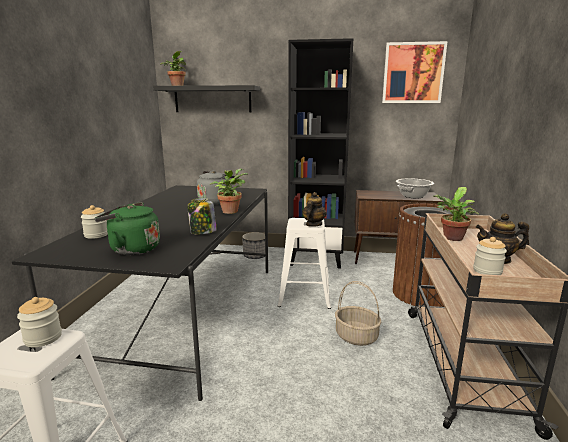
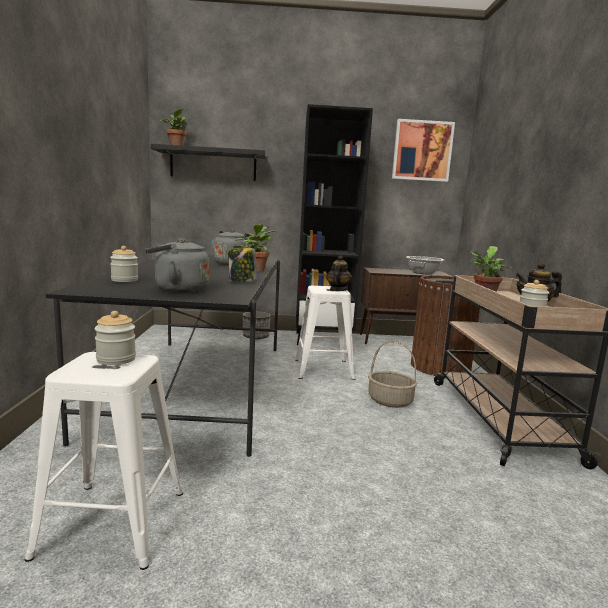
camera: 10 degrees left, 5 degrees down
(132, 249) = (178, 289): green kettle -> grey kettle

